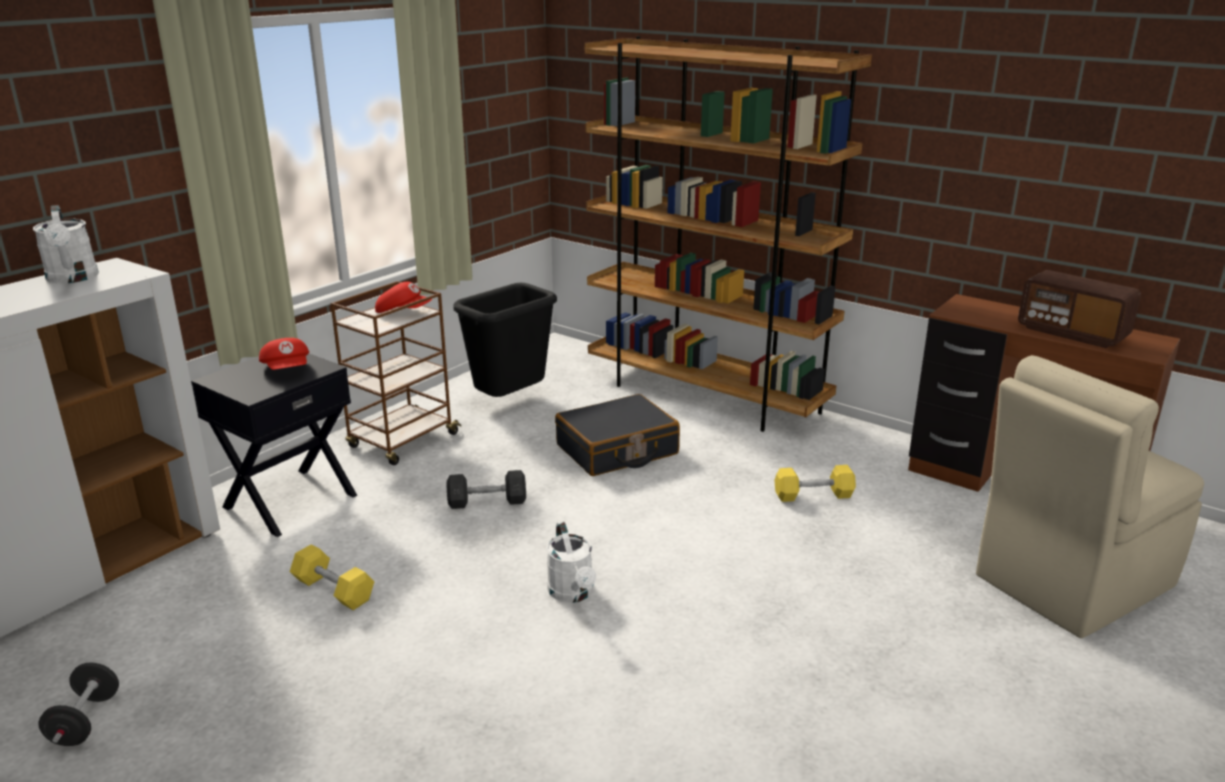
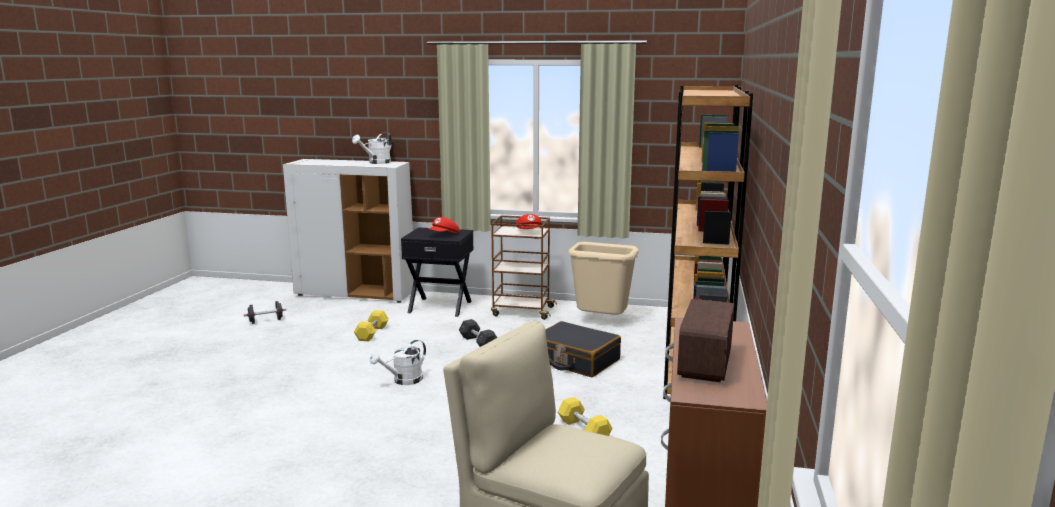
camera: 65 degrees right, 10 degrees down
(511, 402) = (602, 322): black trash can -> beige trash can

